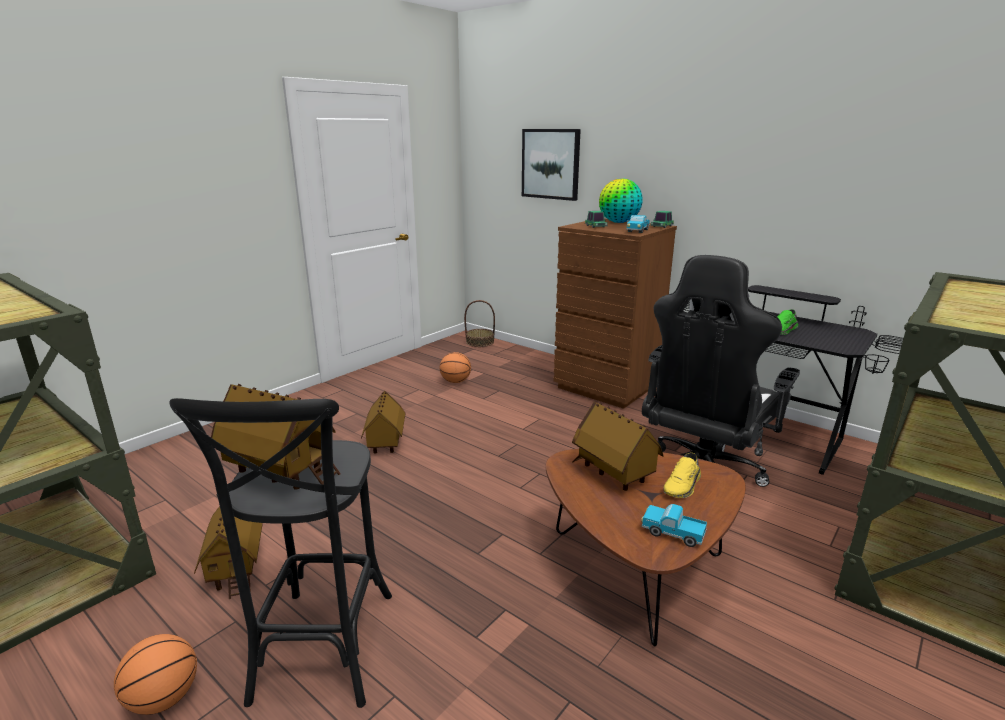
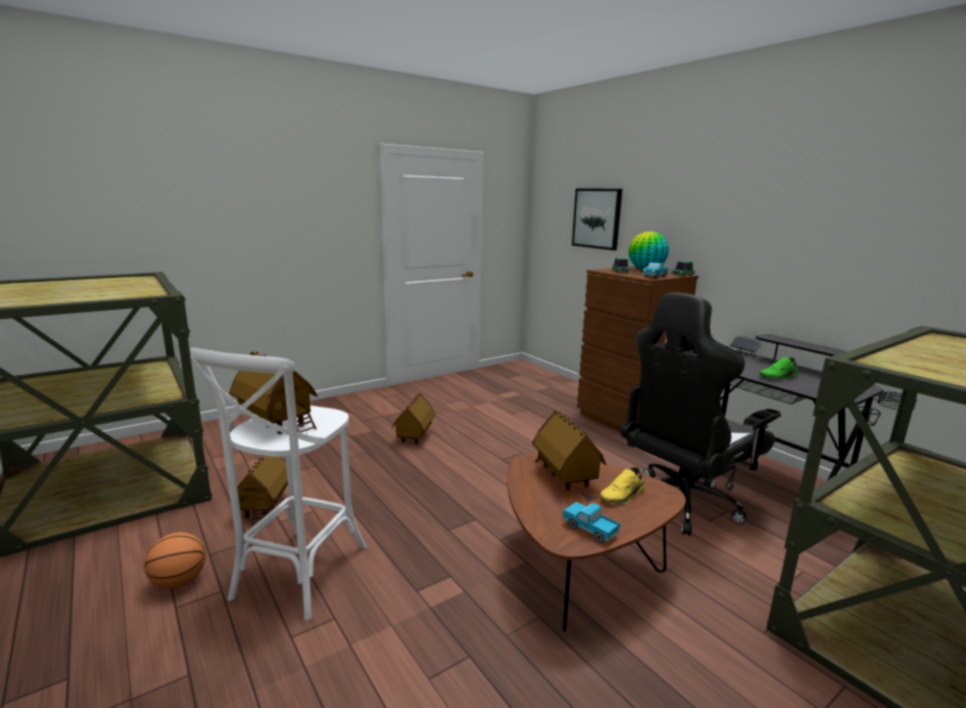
camera: 15 degrees right, 5 degrees down
(321, 652) = (297, 575): black stool -> white stool
(455, 382) = (493, 398): basketball -> none
(480, 342) = (529, 370): basket -> none

